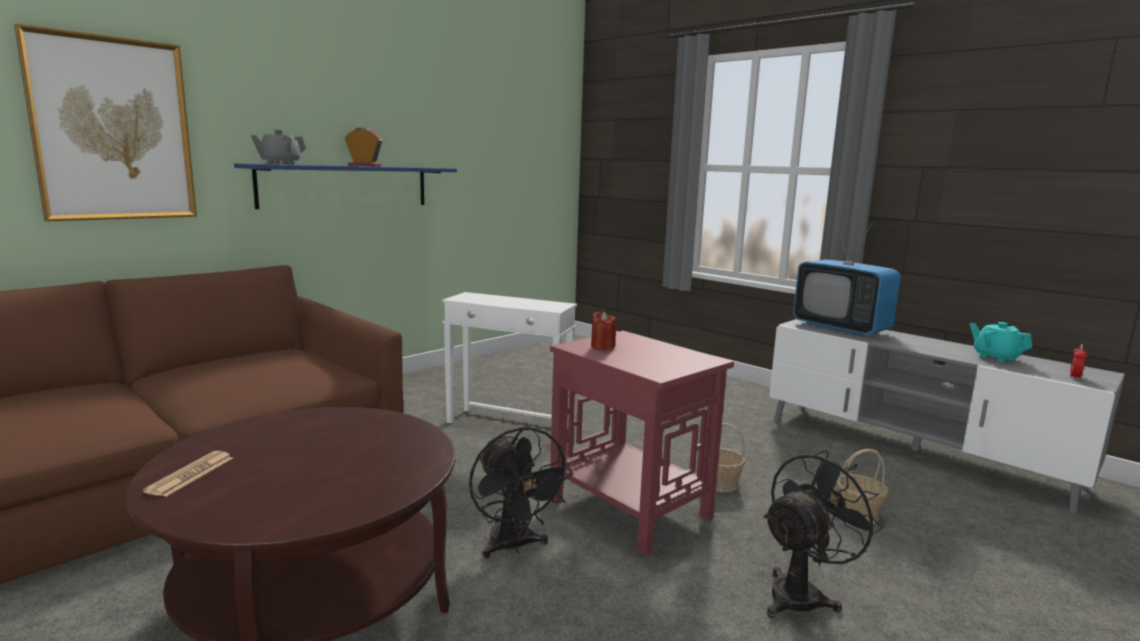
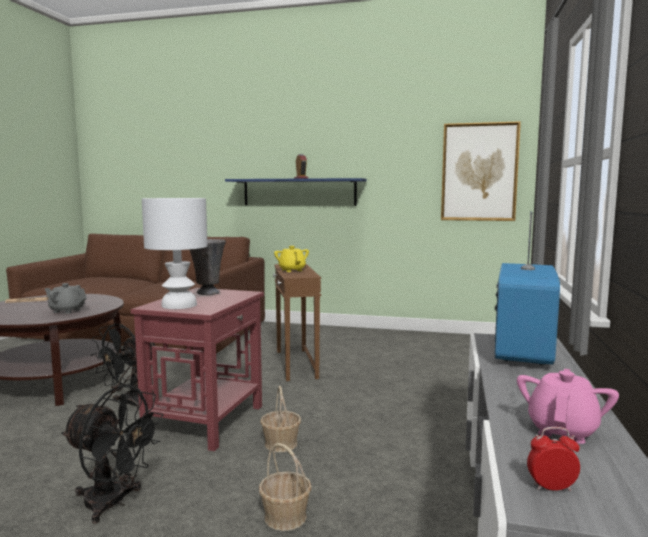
camera: 60 degrees right, 5 degrees down
(113, 130) = (185, 165): picture -> picture (479, 172)
(280, 164) = (249, 178): grey teapot -> grey teapot (67, 311)
(508, 425) = (295, 364): white side table -> brown side table
(509, 302) = (292, 270): none -> yellow teapot
(603, 346) = (207, 293): red candle -> grey vase
(667, 364) = (178, 305): none -> white table lamp
(995, 357) = (562, 430): turquoise teapot -> pink teapot

